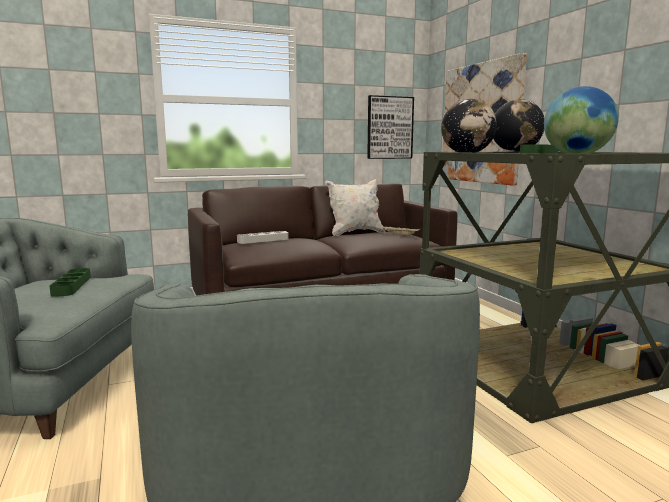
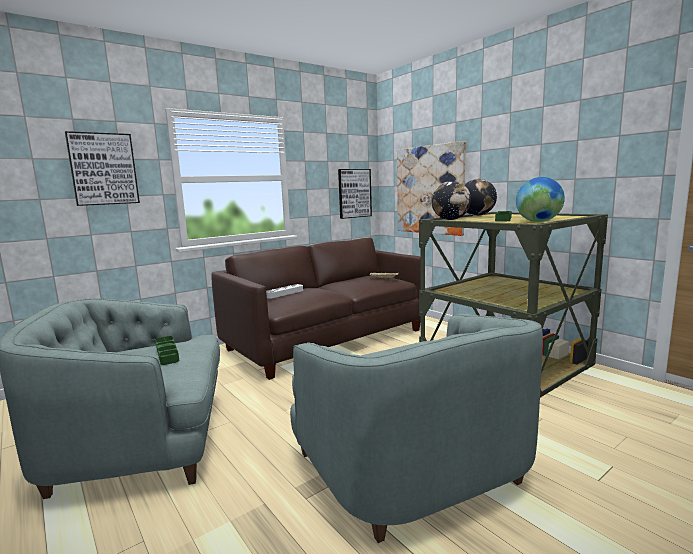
camera: 15 degrees left, 0 degrees up
(74, 81) = (103, 169): none -> picture
(355, 233) = (346, 279): white pillow -> none

